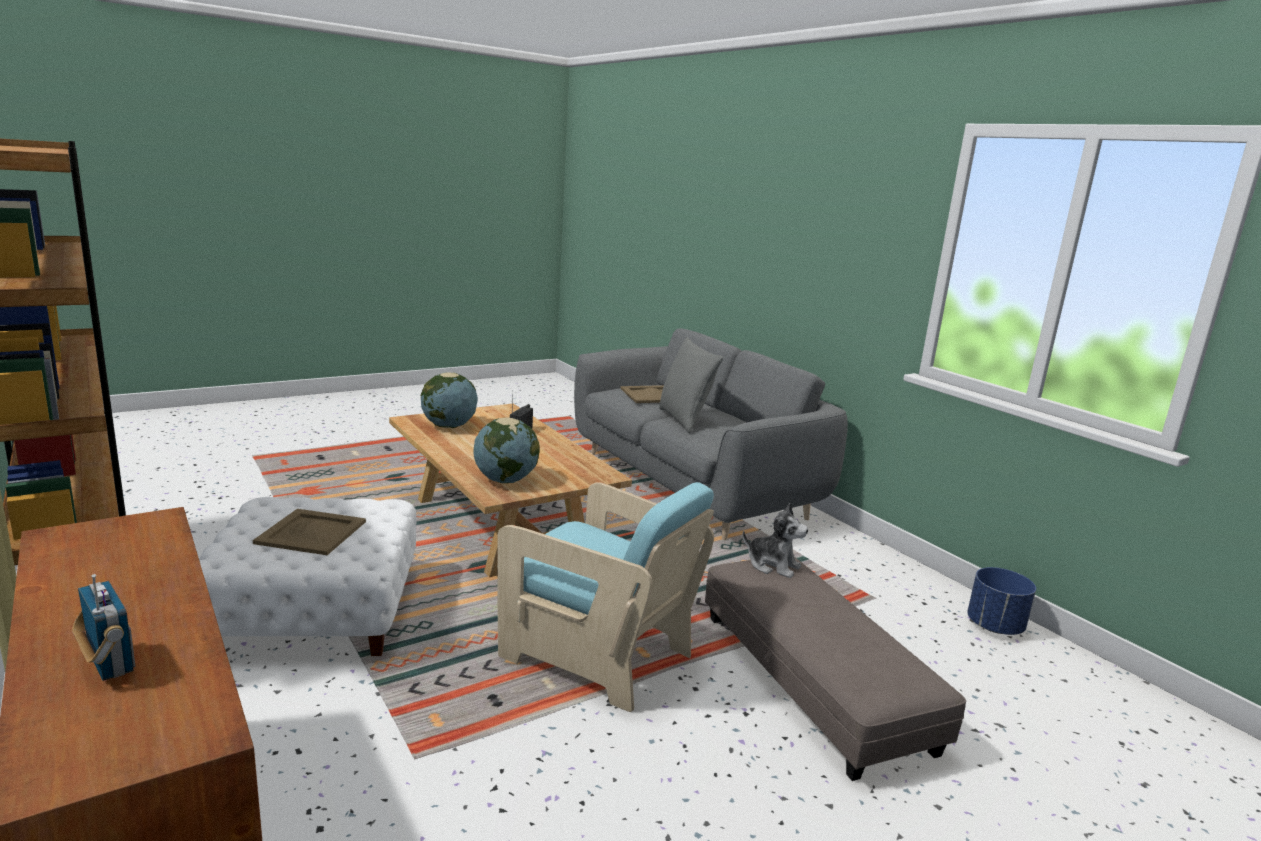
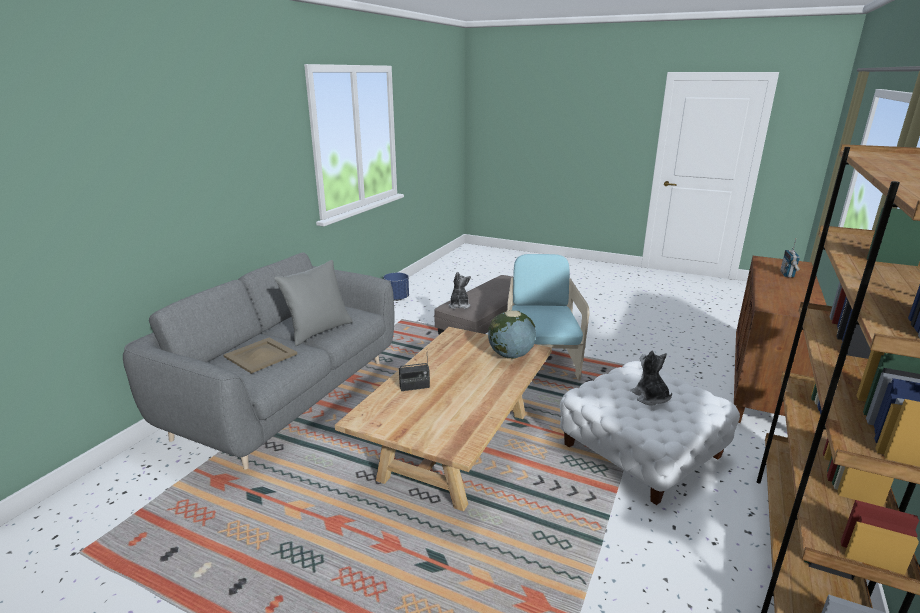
camera: 120 degrees left, 5 degrees up
(311, 532) = (650, 397): beige tray -> plush toy
(448, 426) = (448, 421): globe -> none

